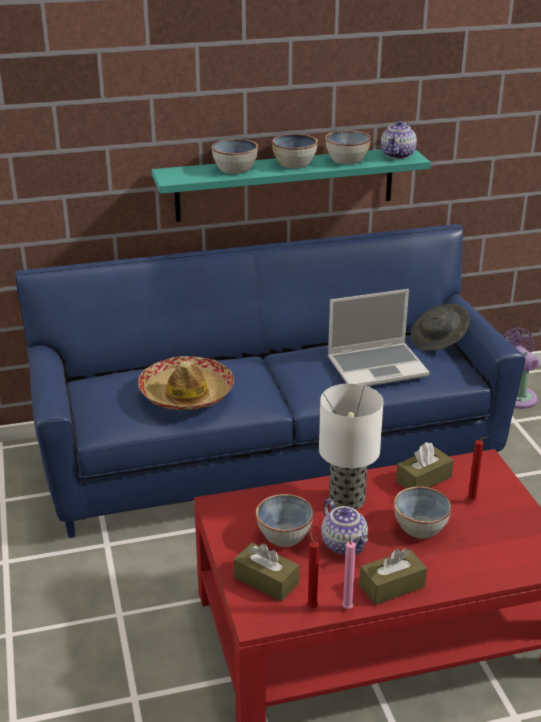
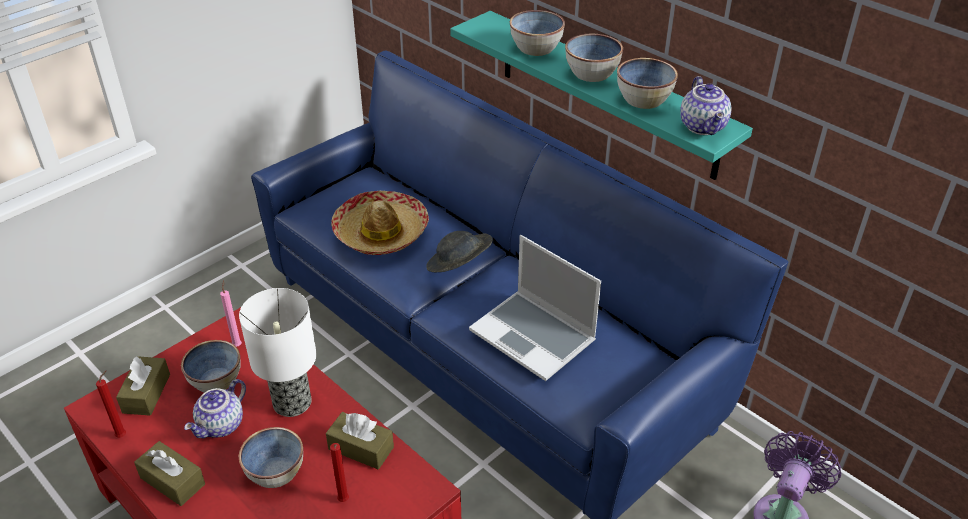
camera: 60 degrees right, 10 degrees up
(345, 607) = (129, 458): pink candle -> pink candle (237, 345)
(398, 155) = (704, 127): teapot -> teapot turned 90 degrees counterclockwise
(439, 341) = (637, 366): grey hat -> grey hat (459, 266)

